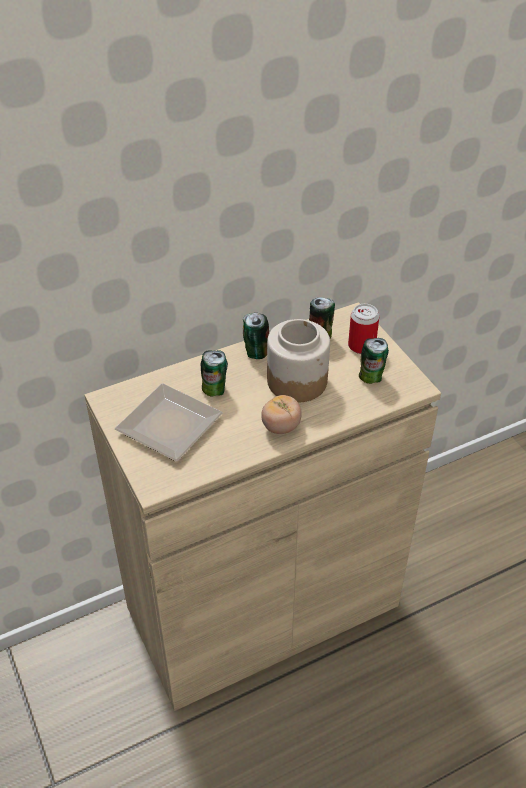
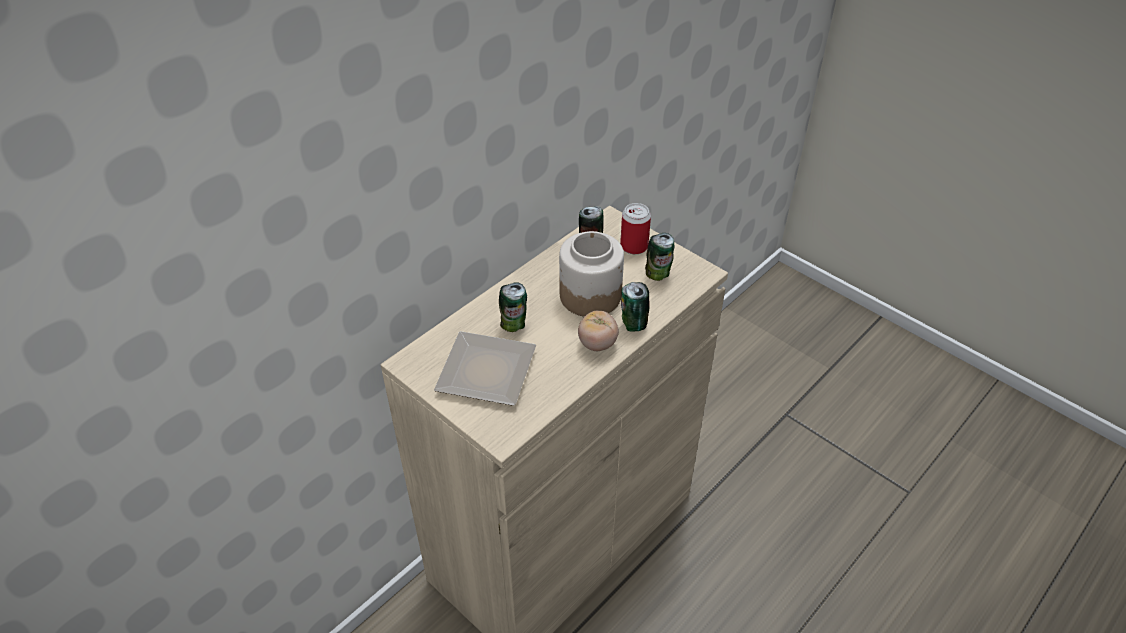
camera: 20 degrees left, 0 degrees up
(255, 352) = (536, 278): can -> can (633, 324)

